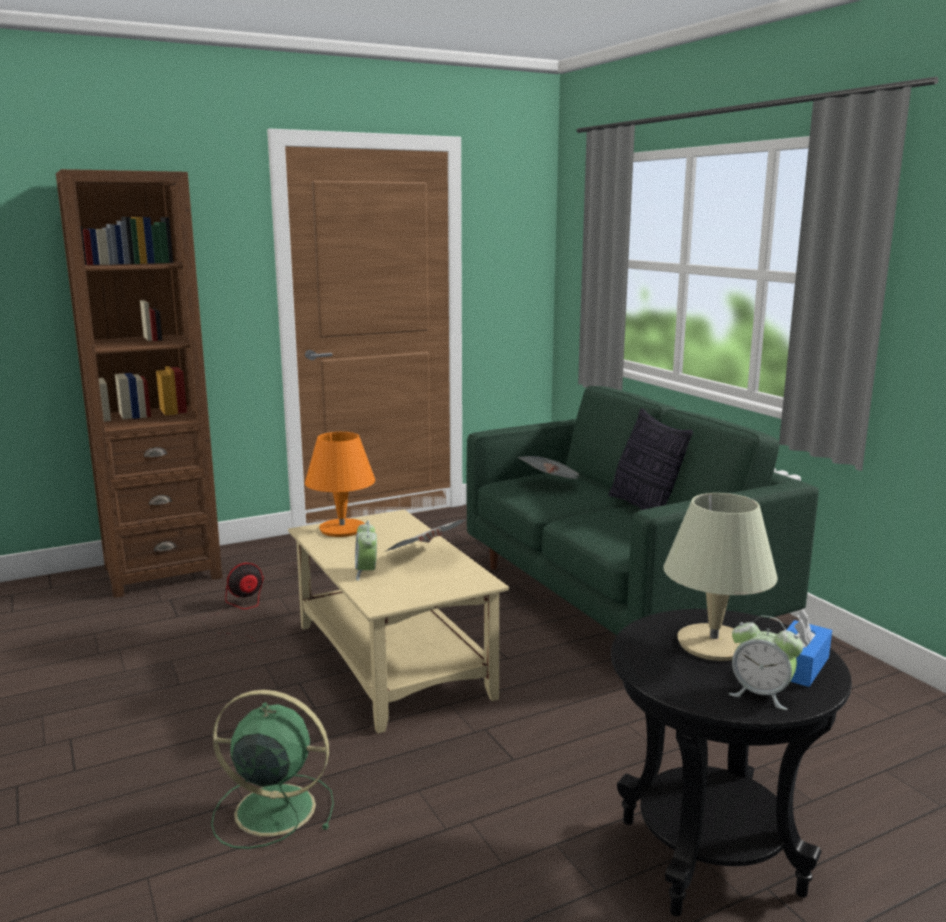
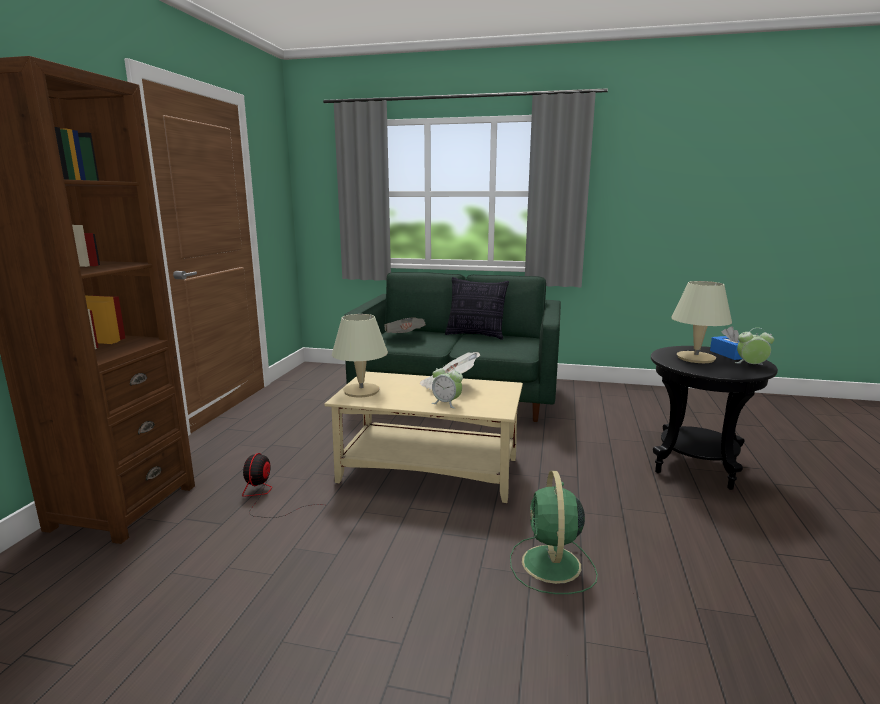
camera: 50 degrees left, 0 degrees up
(271, 809) = (551, 566): green fan -> green fan turned 45 degrees counterclockwise
(341, 529) = (361, 391): orange table lamp -> beige table lamp
(761, 694) = (751, 365): alarm clock -> alarm clock turned 150 degrees counterclockwise

